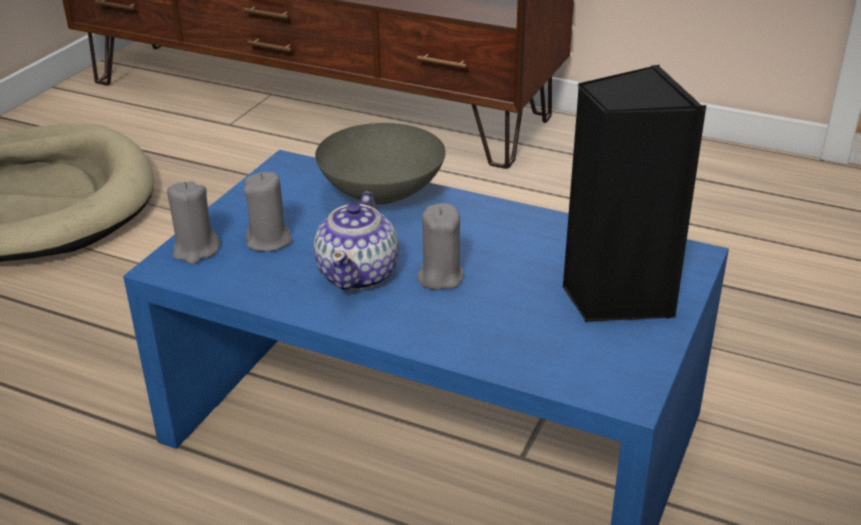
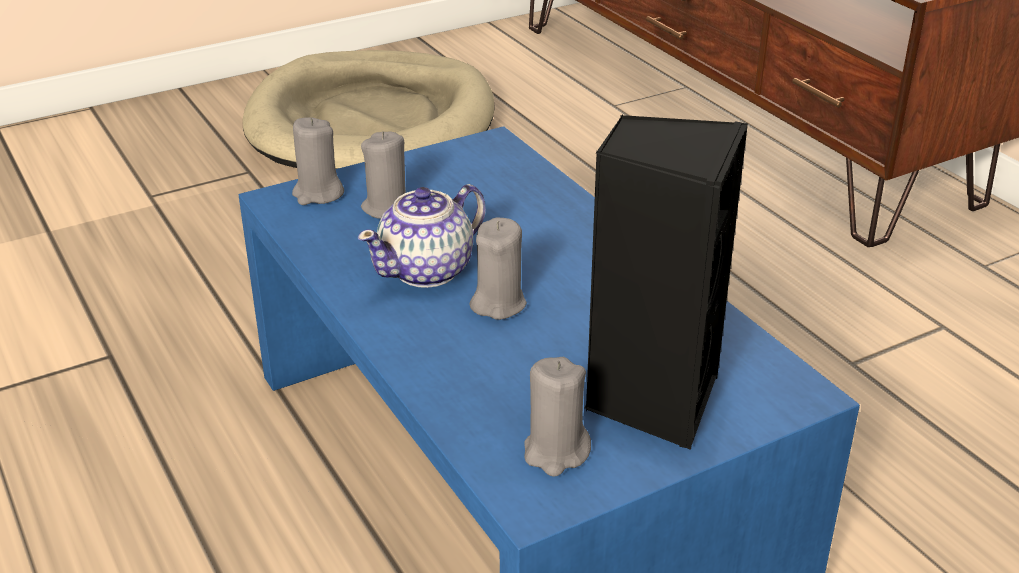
camera: 35 degrees right, 0 degrees up
(384, 194) = (546, 203): grey bowl -> none
(601, 357) = (556, 452): none -> grey candle

